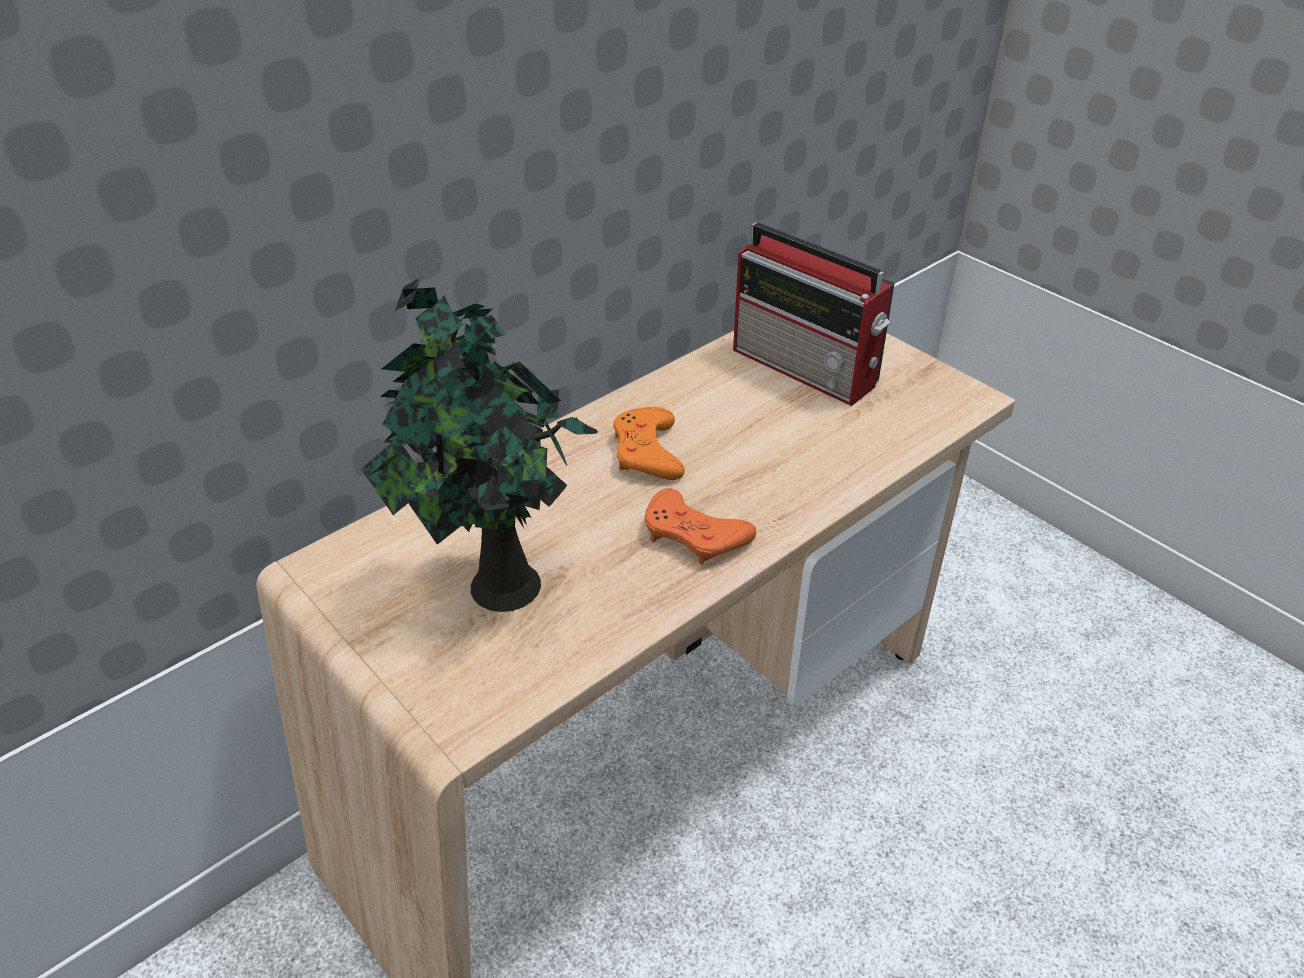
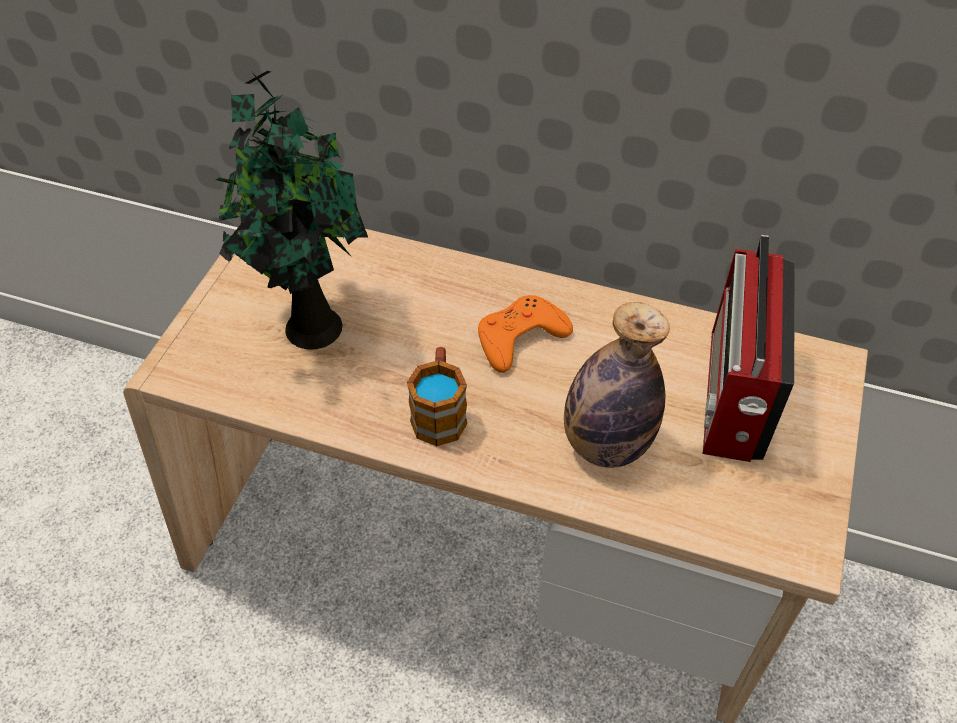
camera: 60 degrees right, 10 degrees up
(694, 535) = (439, 412): orange game controller -> mug
(806, 451) = (606, 444): none -> bottle

